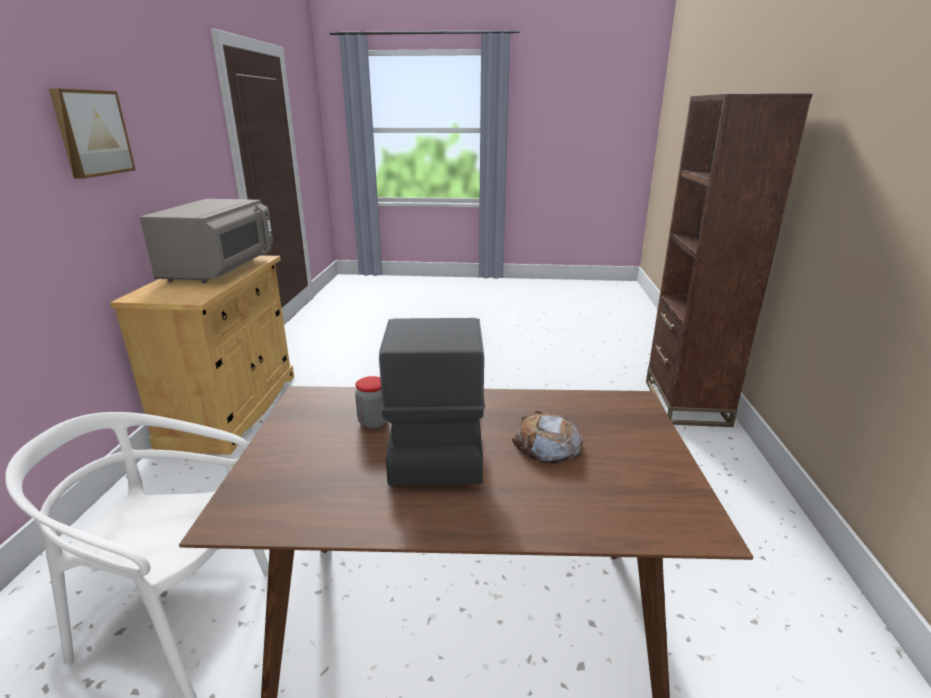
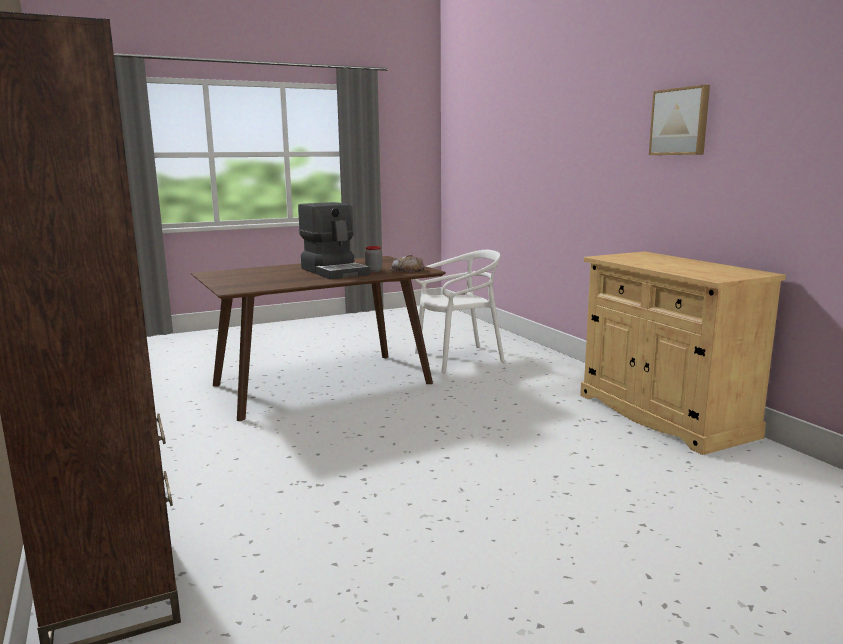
camera: 150 degrees right, 10 degrees down
(221, 269) = (689, 268): grey microwave -> none
(547, 445) = (279, 276): bread -> bread (407, 270)

